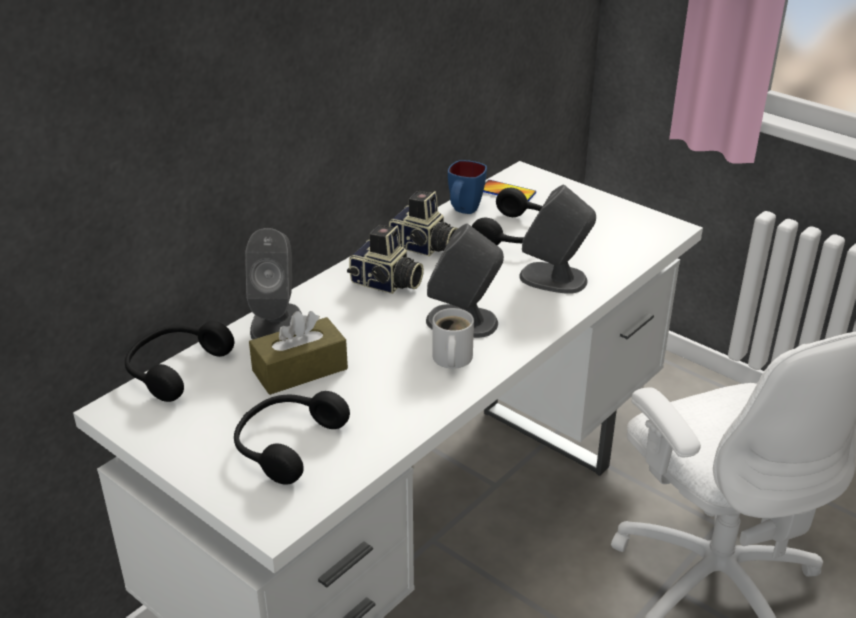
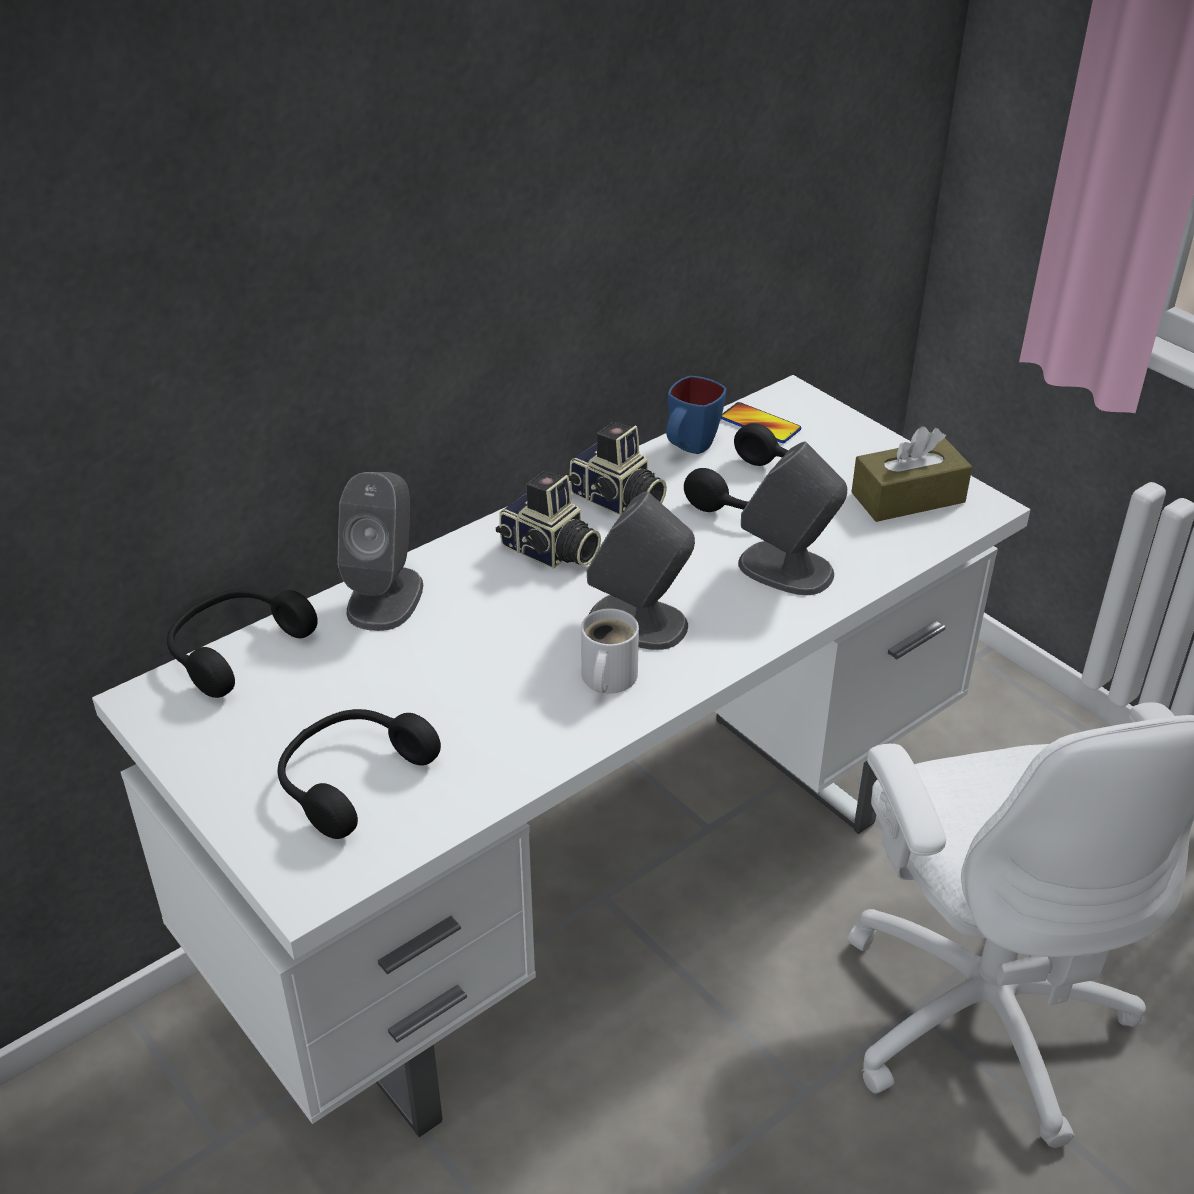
camera: 10 degrees right, 5 degrees up
(300, 370) = (398, 670): brown tissue box -> brown tissue box (908, 497)

